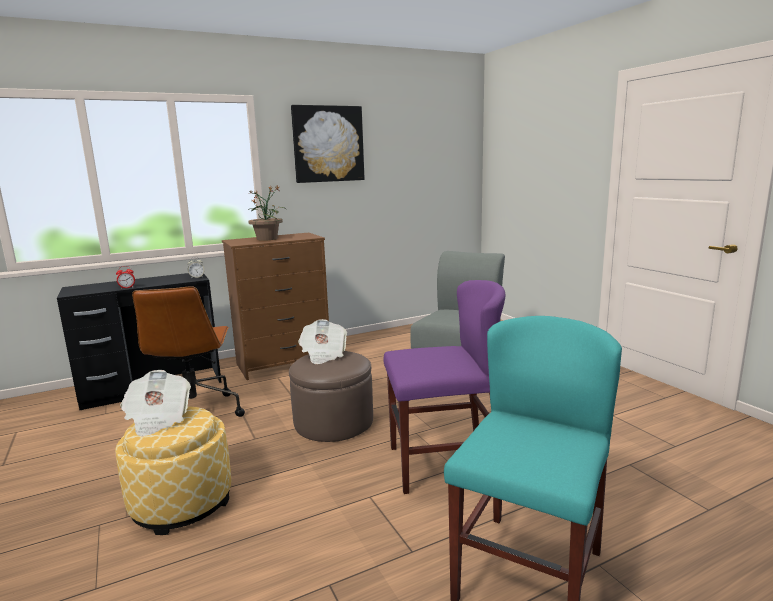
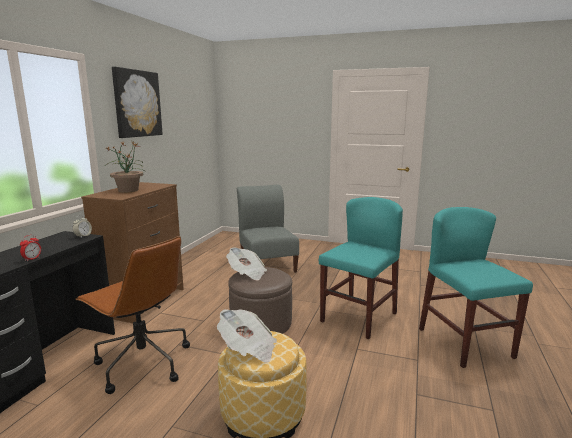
camera: 45 degrees left, 0 degrees up
(444, 464) = (358, 317): purple chair -> turquoise chair

